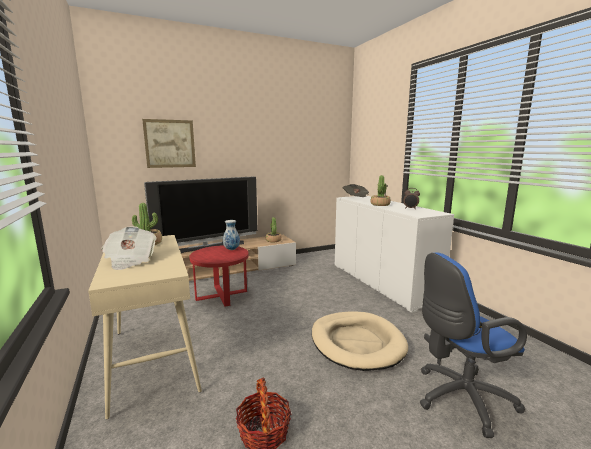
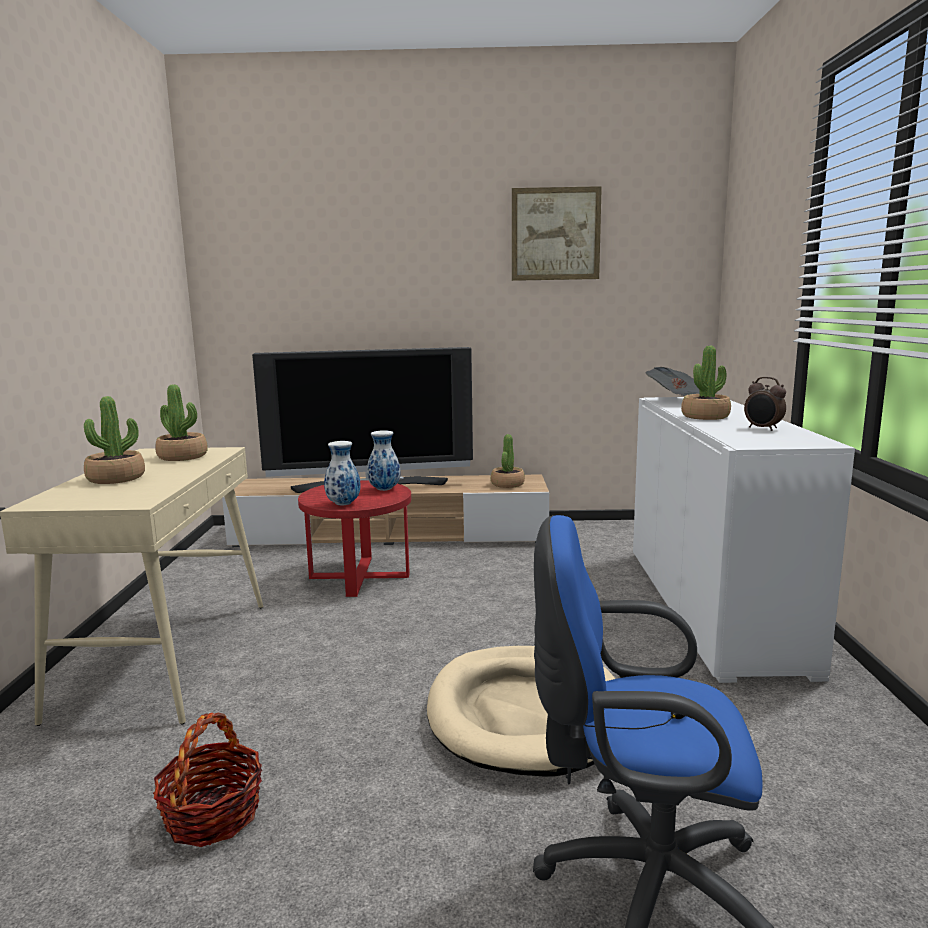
camera: 25 degrees right, 0 degrees up
(130, 260) = (116, 478): newspaper -> potted plant
(170, 143) = (317, 283): picture -> picture (555, 234)
(221, 259) = (343, 504): none -> vase

